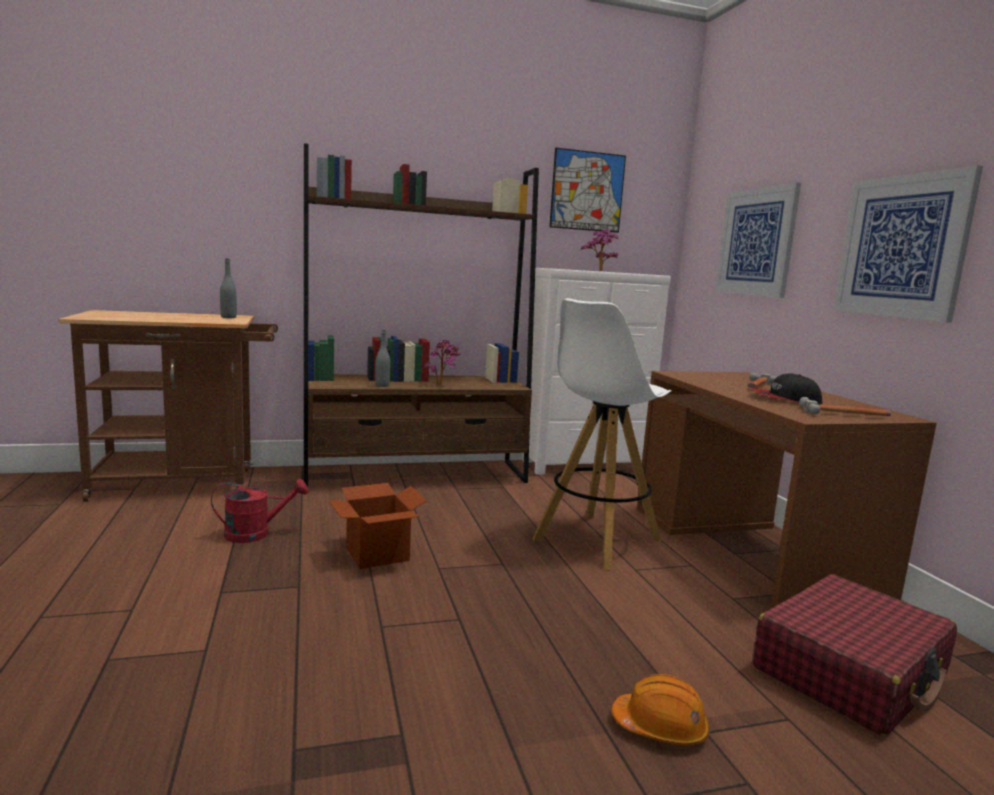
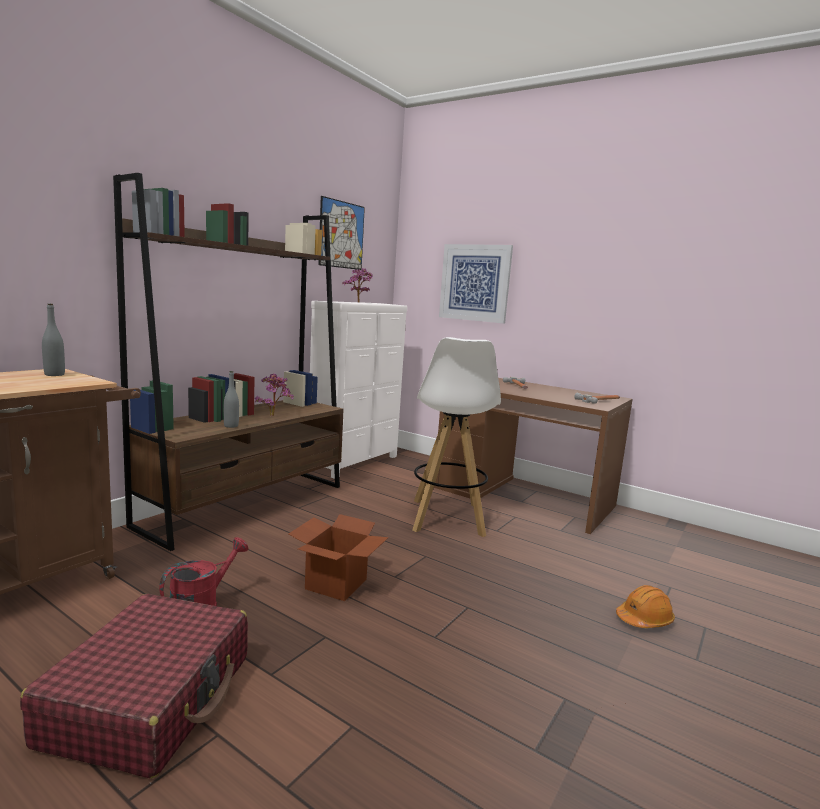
camera: 40 degrees left, 0 degrees up
(785, 399) = (555, 394): cap -> none
(850, 672) = (652, 551): red suitcase -> red suitcase (151, 699)
(901, 246) = (597, 294): picture -> none

